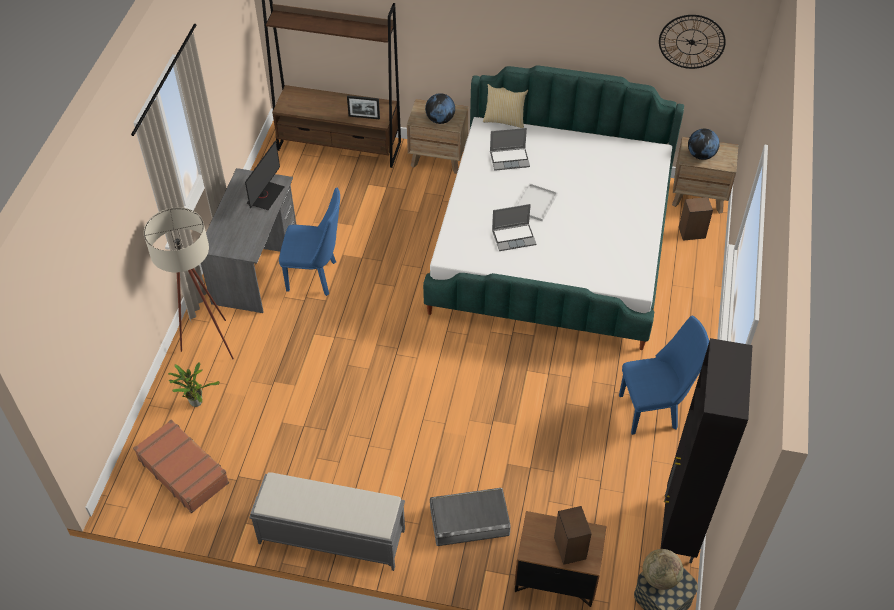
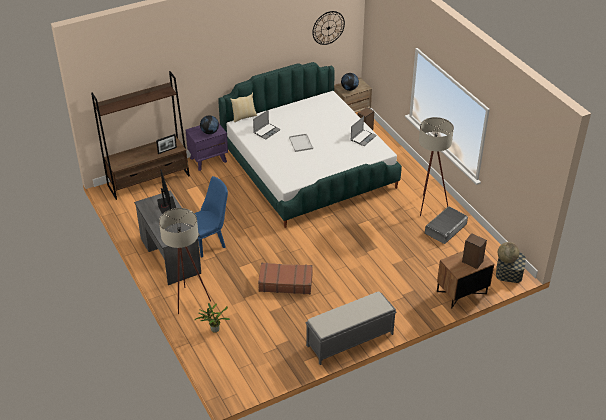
camera: 40 degrees left, 10 degrees down
(184, 470) = (245, 361): brown suitcase -> brown suitcase (285, 283)
(438, 157) = (208, 160): brown nightstand -> purple nightstand
(469, 520) = (402, 295): grey storage box -> grey storage box (445, 228)
(514, 237) = (308, 161): laptop -> laptop (363, 138)
(653, 410) = (428, 208): blue chair -> beige floor lamp
(678, 529) = (487, 245): black cabinet -> none

